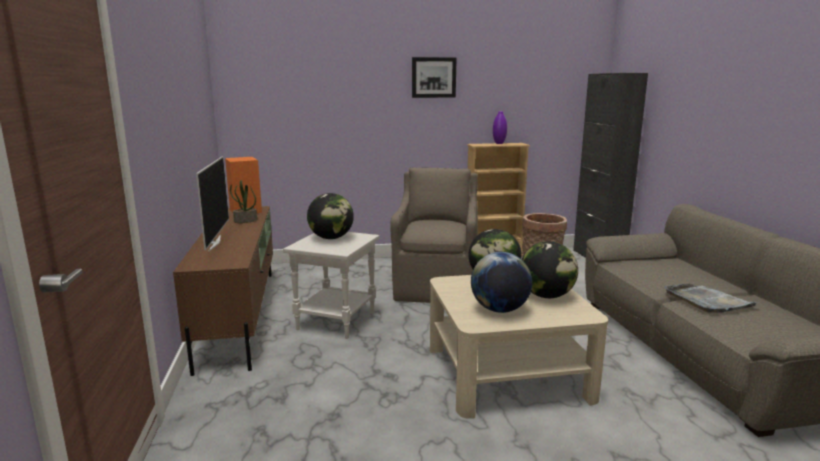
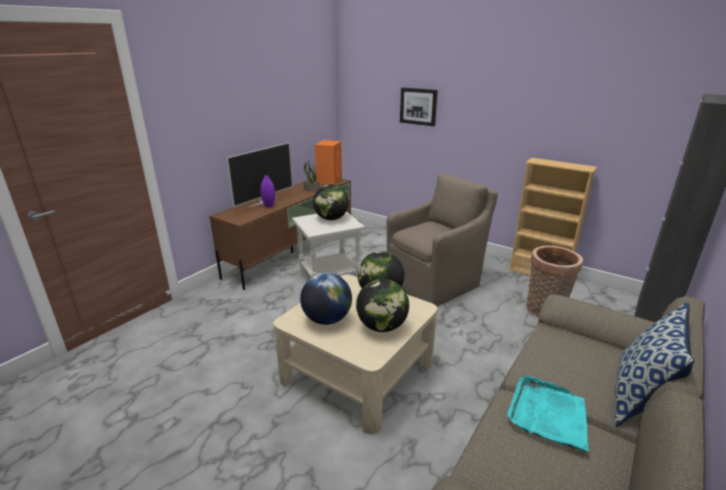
camera: 45 degrees right, 10 degrees up
(433, 77) = (506, 85): picture -> picture (418, 106)
(499, 143) = (564, 163): purple vase -> purple vase (269, 206)
(707, 301) = (548, 414): grey tray -> turquoise tray
(715, 276) = (638, 400): none -> pillow

